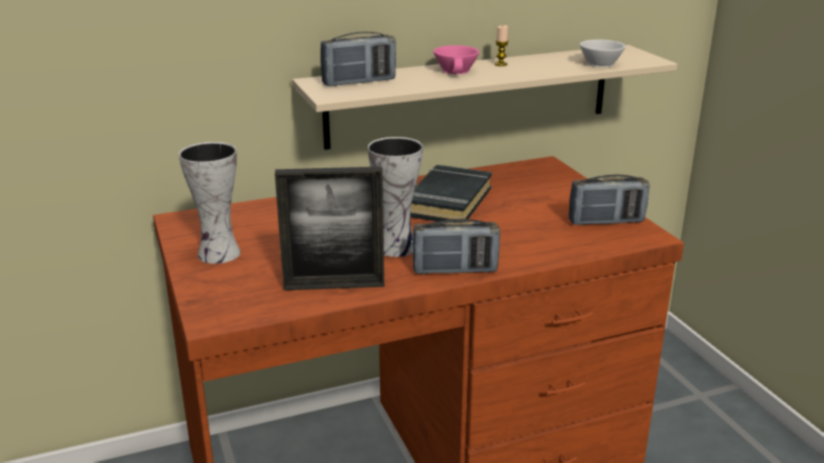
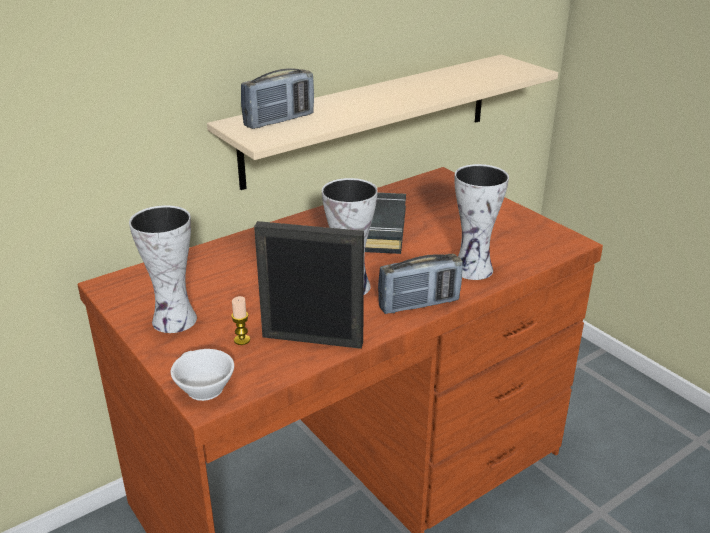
camera: 15 degrees left, 5 degrees up
(334, 286) = (312, 340): picture frame -> picture frame turned 150 degrees counterclockwise
(457, 71) = (367, 98): pink cup -> none
(500, 64) = (402, 87): candle -> candle (242, 340)
(530, 248) = (474, 270): none -> vase
(598, 63) = (490, 78): white cup -> white cup (202, 388)
(606, 221) = (526, 232): radio -> none

